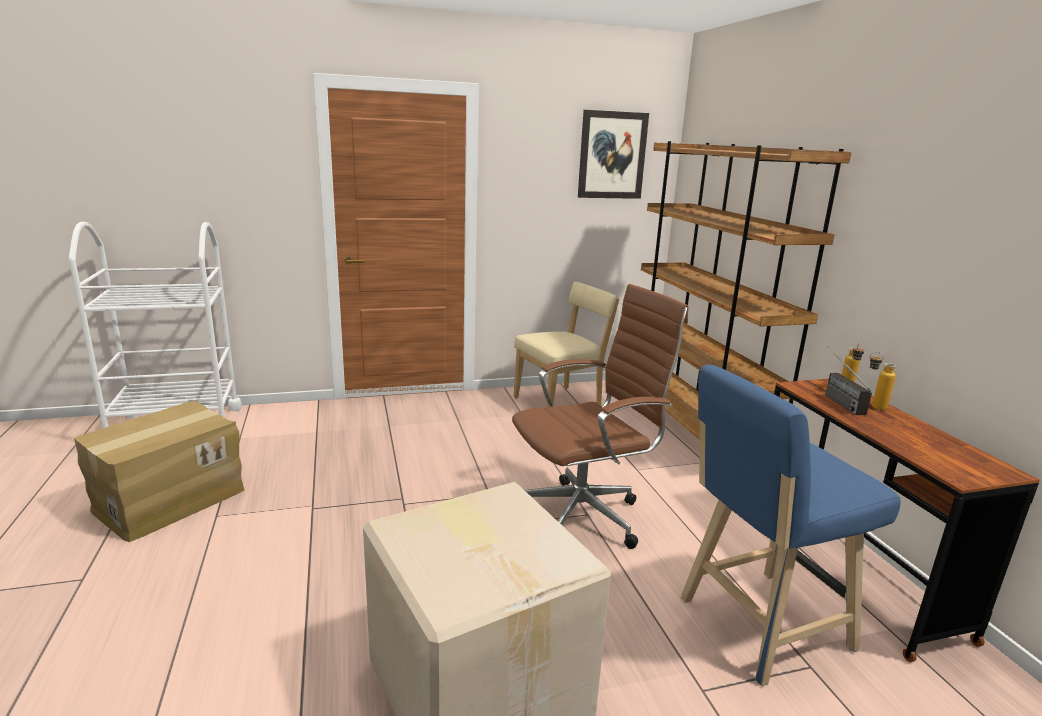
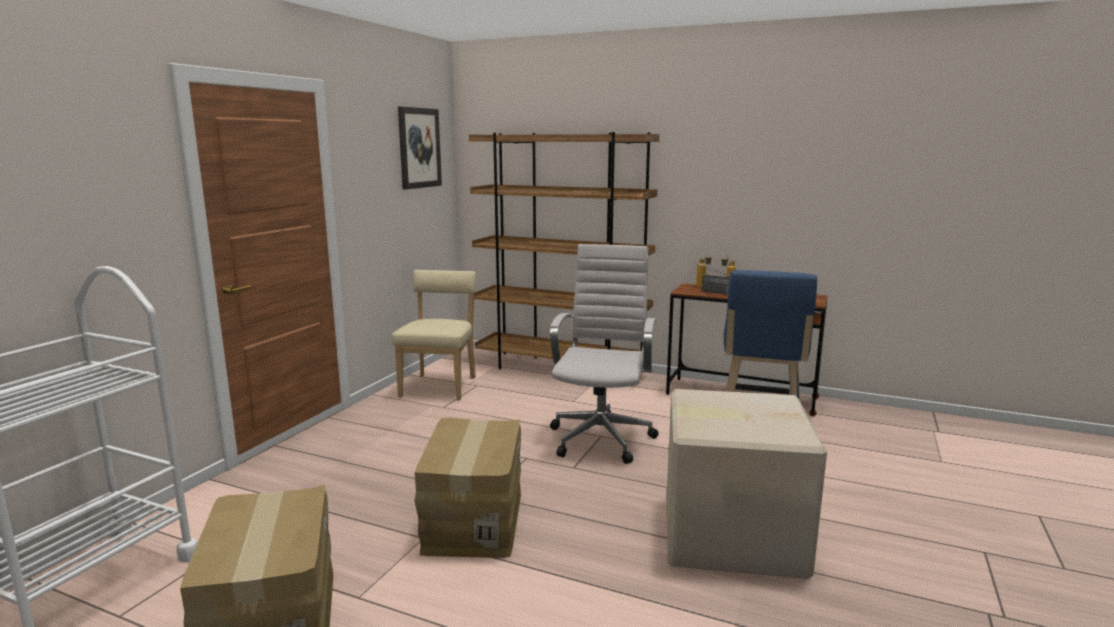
camera: 50 degrees left, 5 degrees down
(358, 514) = (472, 520): none -> cardboard box
(585, 516) = (602, 437): brown office chair -> white office chair

